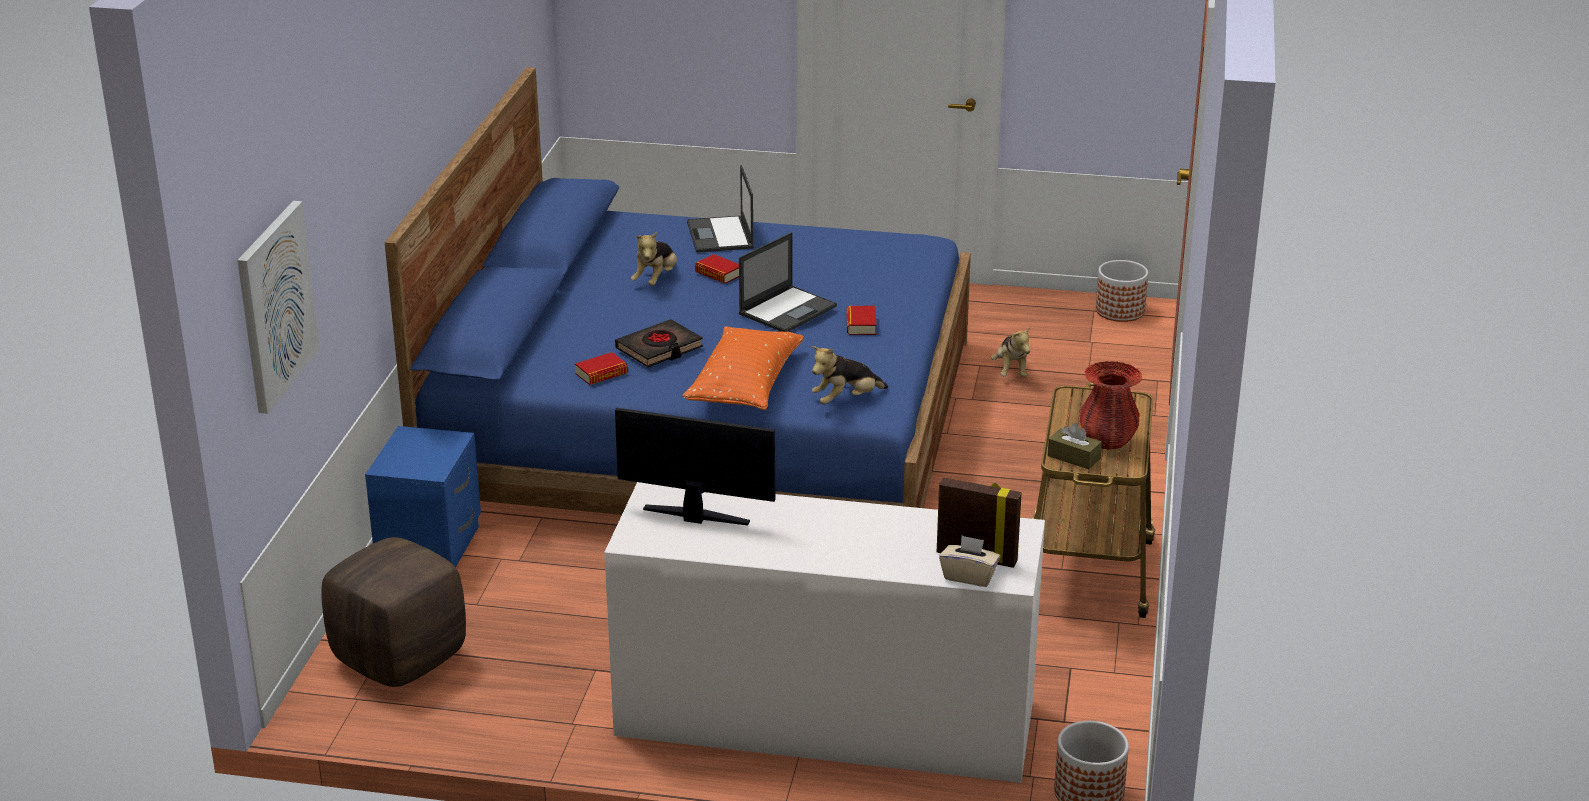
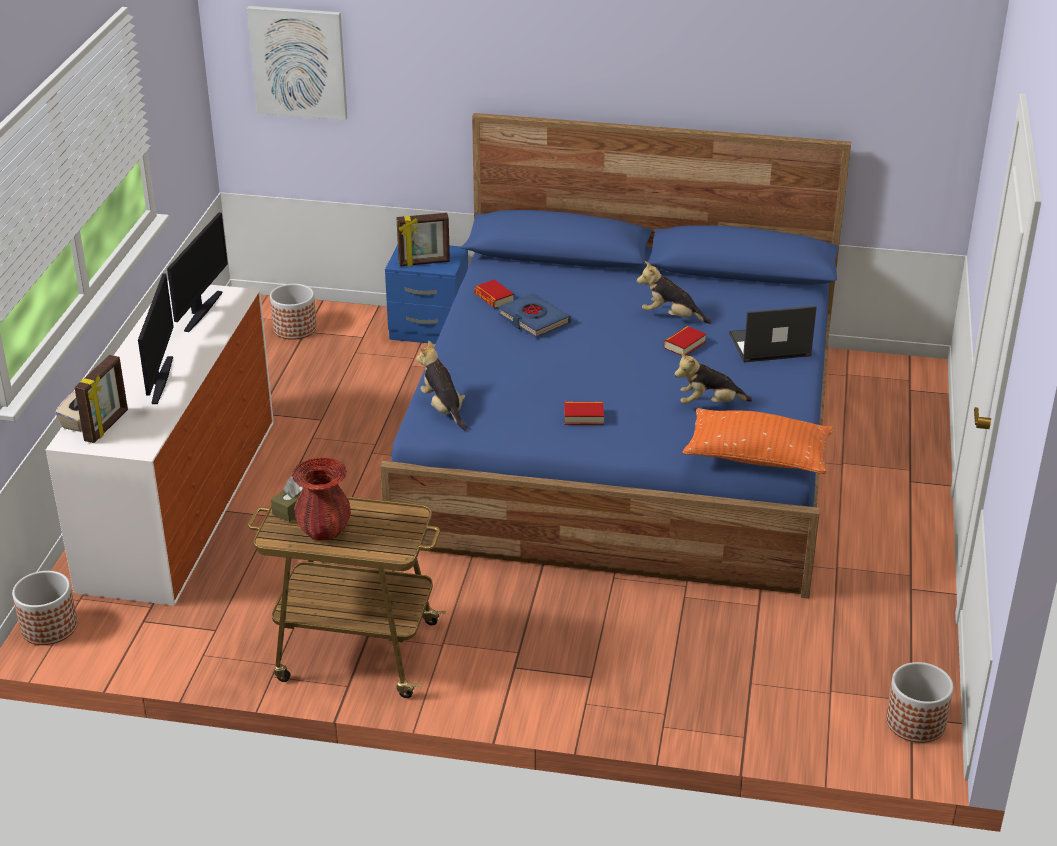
camera: 90 degrees right, 5 degrees up
(398, 658) = (295, 328): brown ottoman -> planter
(435, 454) = (424, 263): none -> picture frame
(659, 349) = (533, 320): black book -> blue book
(745, 386) = (468, 360): orange pillow -> orange pillow (757, 457)
(788, 310) = (606, 376): laptop -> none
(868, 531) = (159, 380): none -> monitor
(1011, 371) = (748, 626): plush toy -> plush toy (709, 404)

